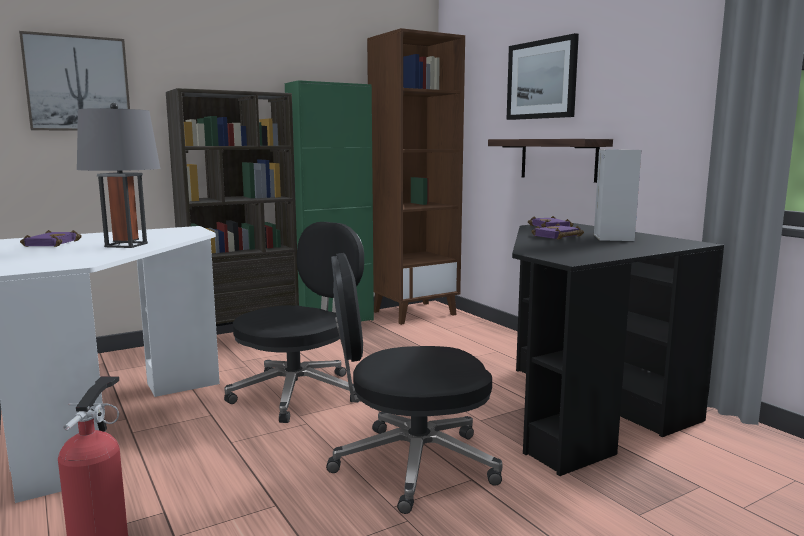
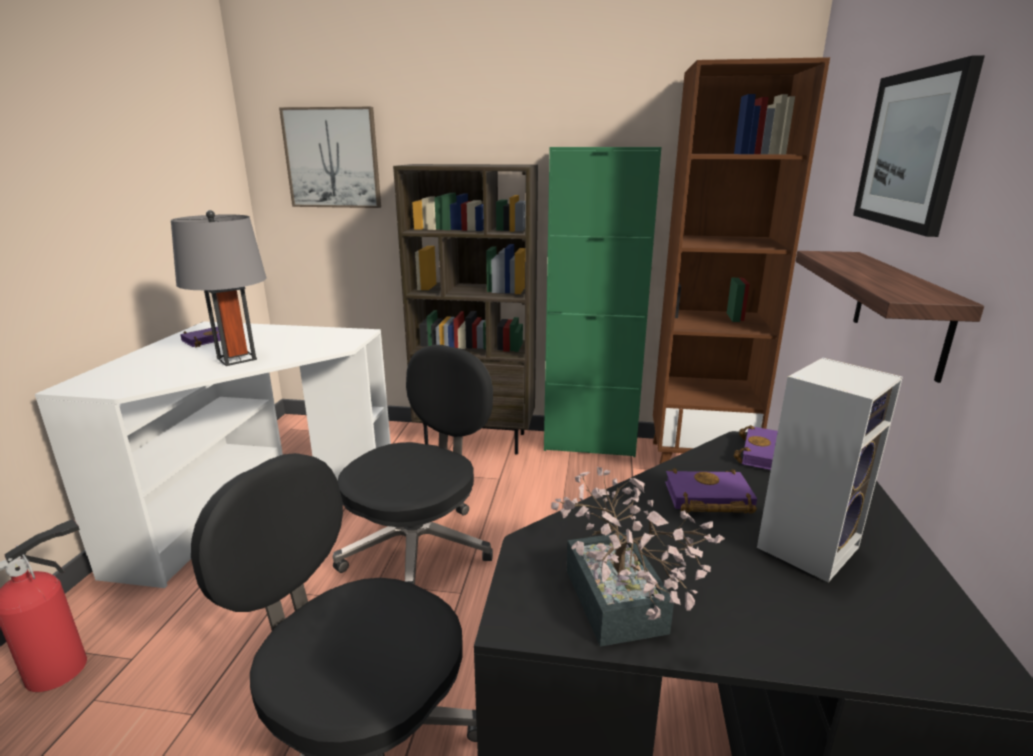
camera: 40 degrees right, 10 degrees up
(299, 393) = (420, 547): black office chair -> black office chair turned 45 degrees counterclockwise
(594, 254) = (618, 611): none -> potted plant

